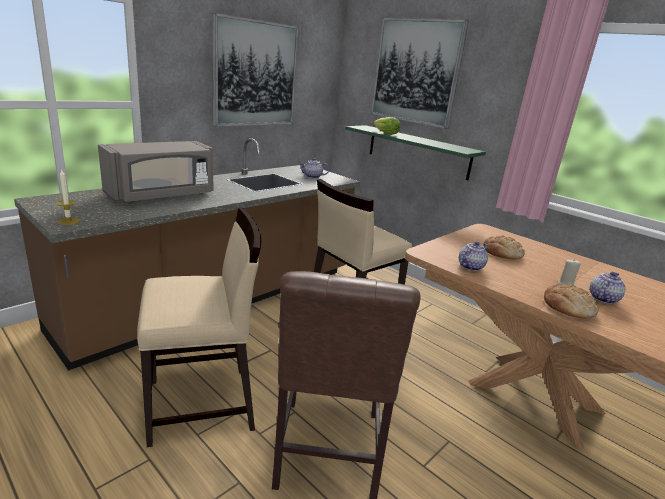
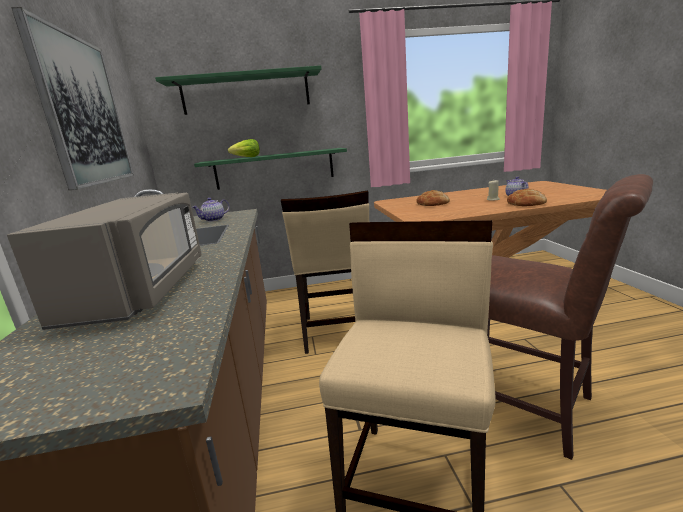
camera: 50 degrees left, 5 degrees down
(68, 221) = (146, 379): candle -> none
(416, 72) = (246, 93): picture -> green shelf
(470, 266) = (453, 212): teapot -> none

